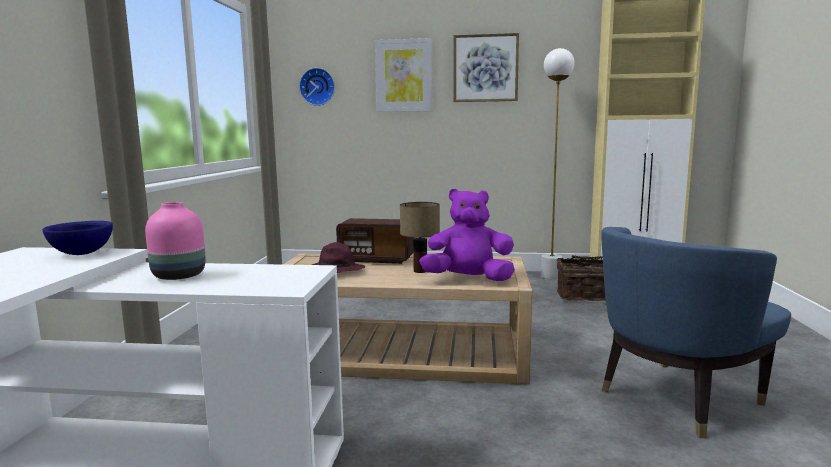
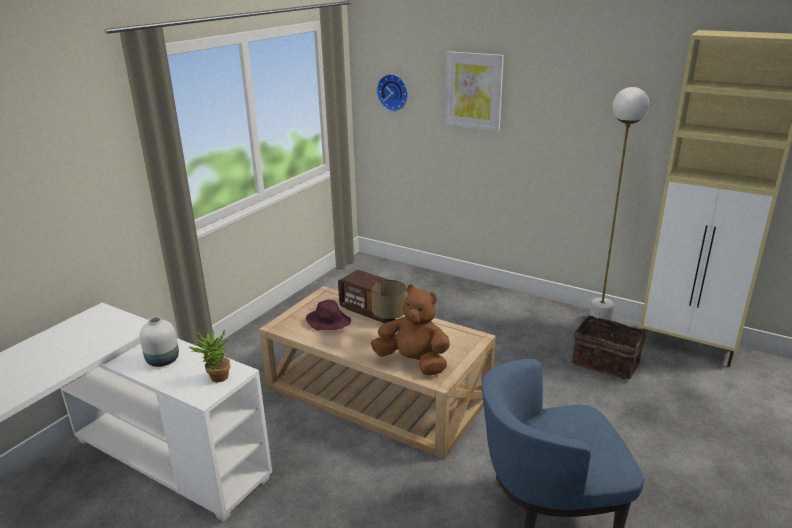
camera: 25 degrees right, 15 degrees up
(81, 253) = (123, 323): blue bowl -> none
(179, 276) = (163, 361): pink vase -> white vase
(285, 276) = (216, 379): none -> potted plant
(468, 279) = (413, 362): purple plush toy -> brown plush toy
(485, 68) = (557, 93): picture -> none

